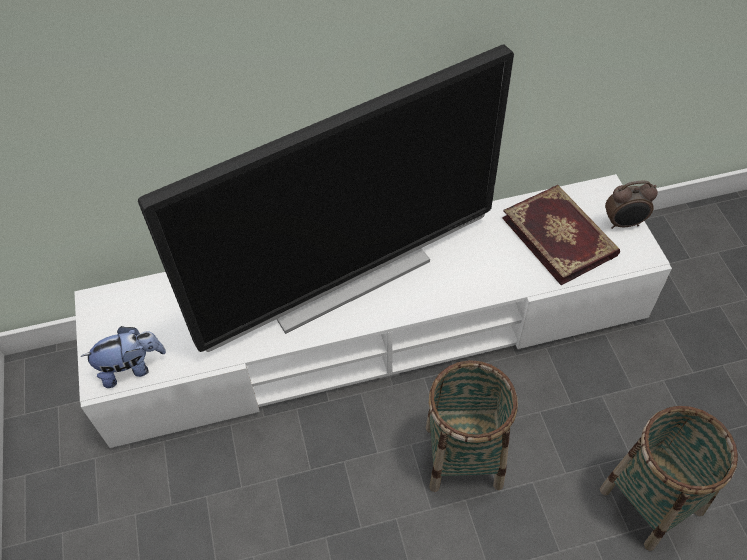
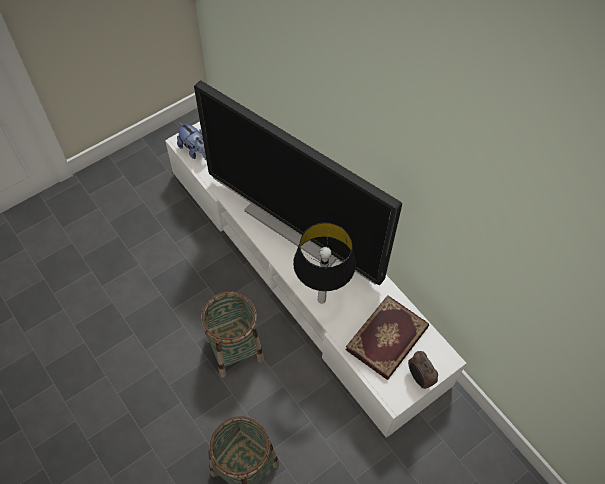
camera: 65 degrees right, 5 degrees up
(475, 286) = (322, 299): none -> table lamp

